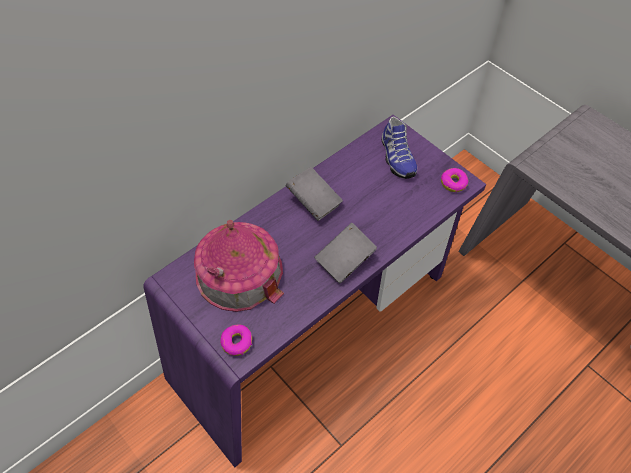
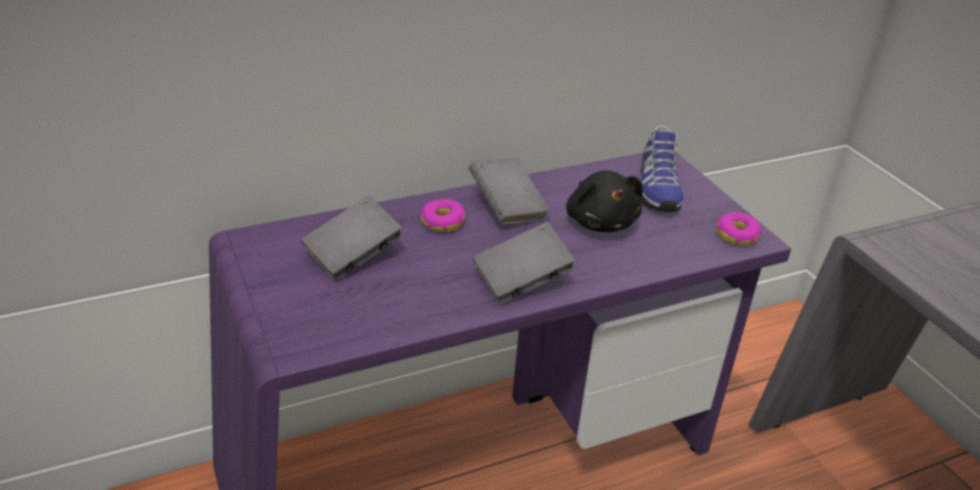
camera: 15 degrees right, 20 degrees down
(236, 342) = (300, 332): donut -> donut (442, 222)
(239, 272) = (353, 256): toy house -> grey book
(373, 196) = (600, 221): none -> black plush toy

